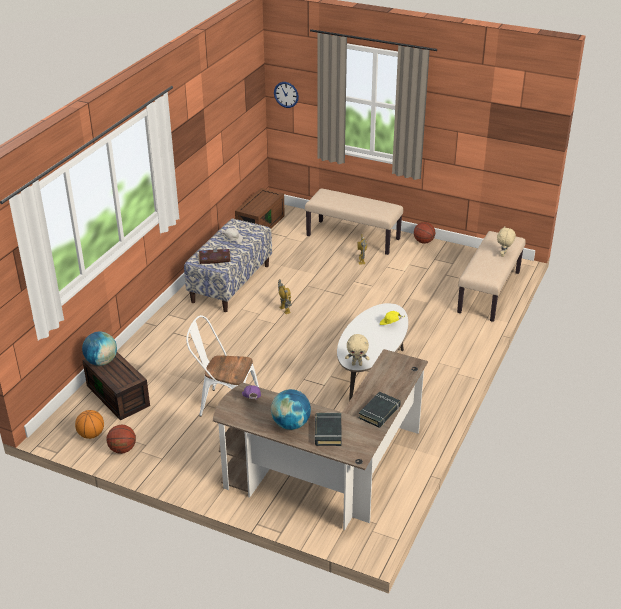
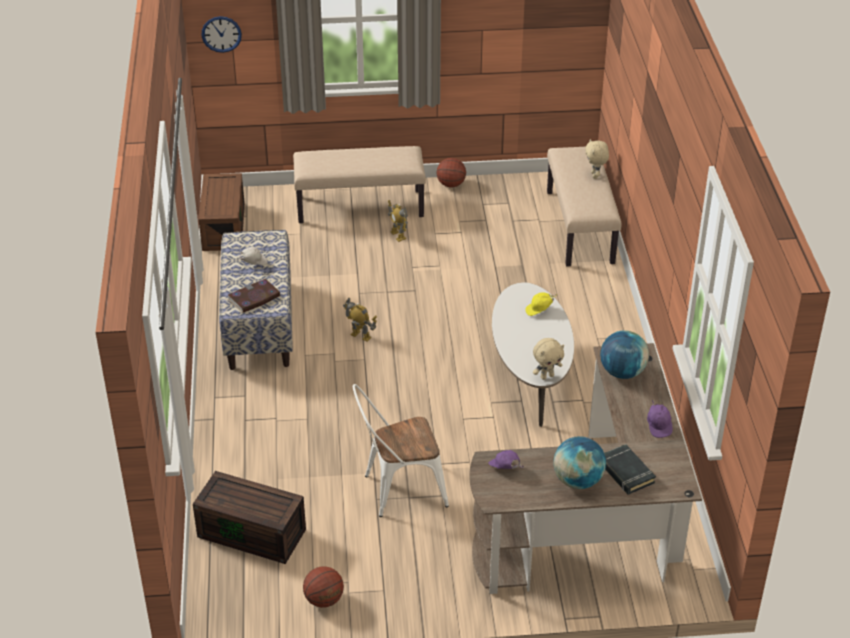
camera: 30 degrees left, 5 degrees up
(91, 434) = (265, 598): basketball -> none
(101, 362) = (221, 496): globe -> globe (622, 372)
(379, 412) = (659, 426): black book -> purple cap

